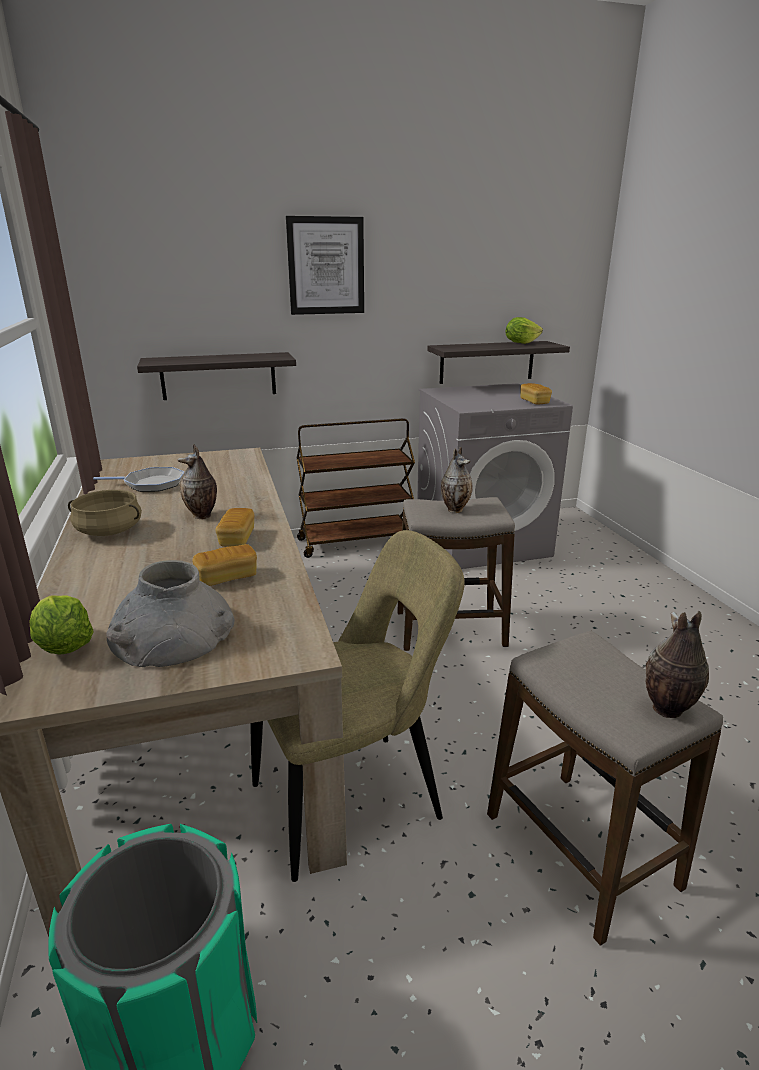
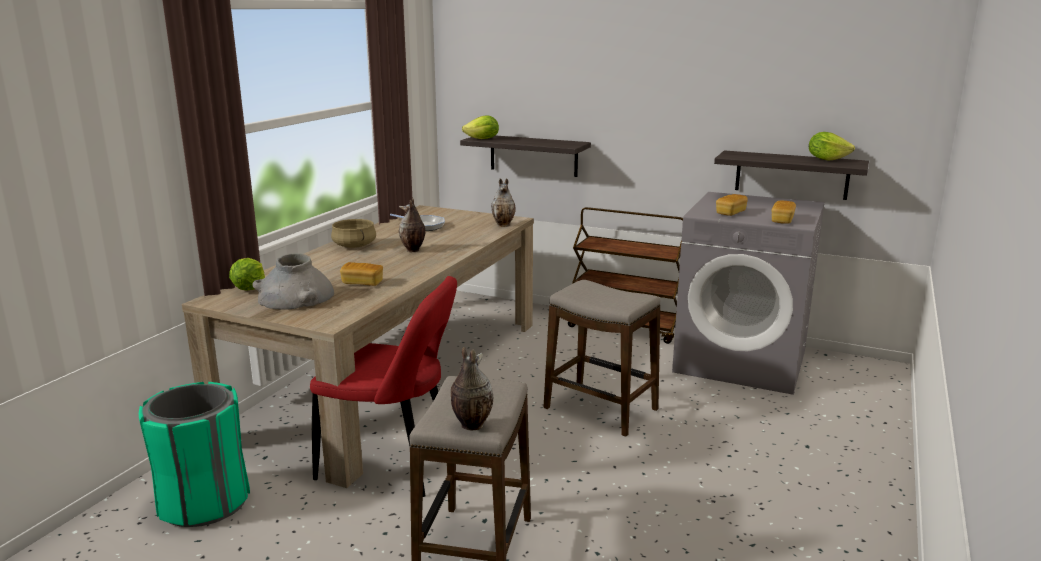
camera: 40 degrees right, 5 degrees down
(163, 362) = (482, 139): none -> lettuce
(237, 538) = (405, 267): bread -> bread (730, 213)
(326, 266) = (629, 70): picture -> none
(355, 799) = (393, 465): beige chair -> red chair
(455, 509) = (605, 295): vase -> vase (504, 225)

